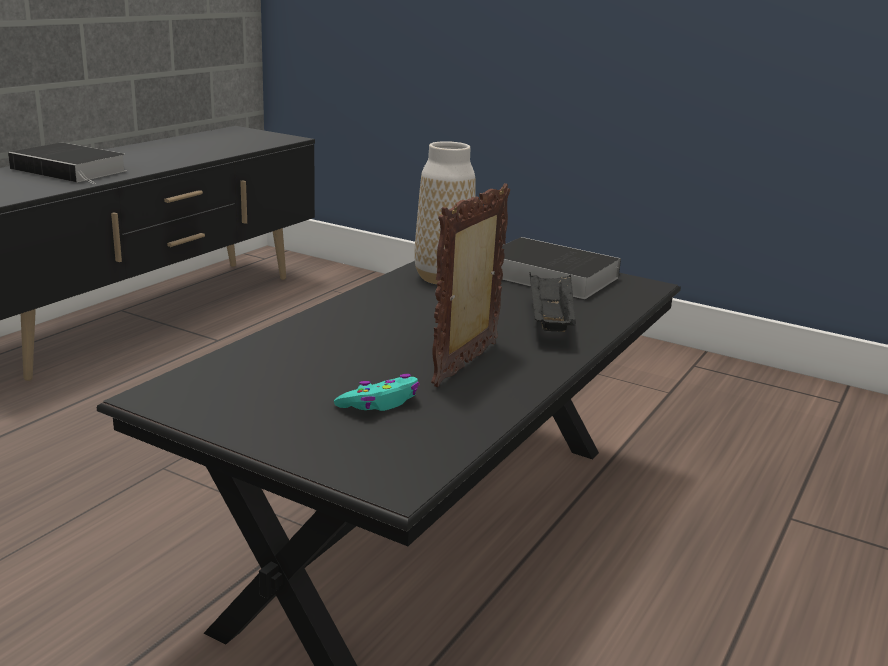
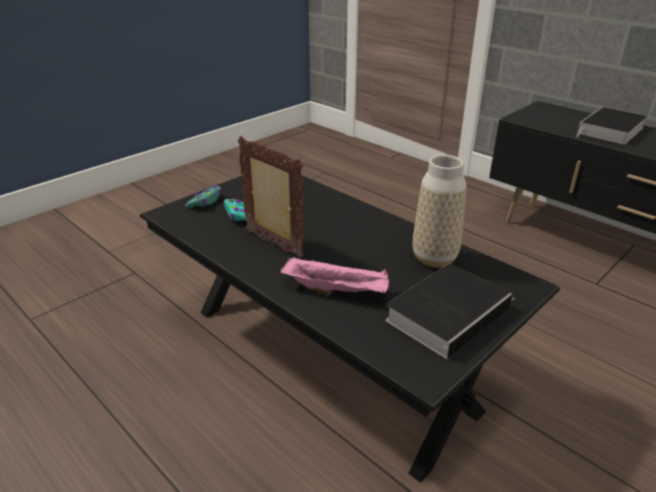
camera: 105 degrees right, 10 degrees up
(329, 446) = (205, 201): none -> turquoise game controller
(549, 321) = (337, 290): black tray -> pink tray

